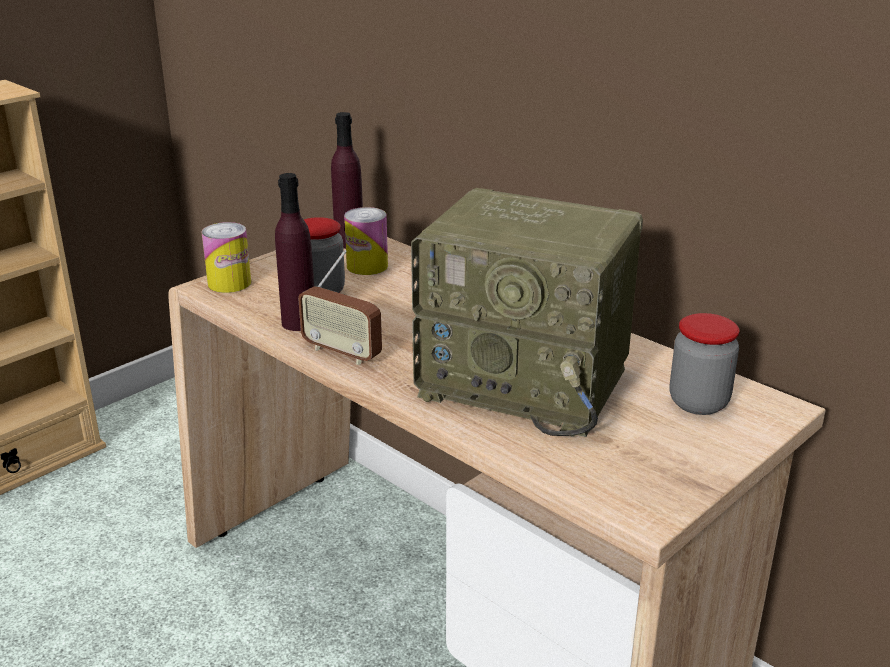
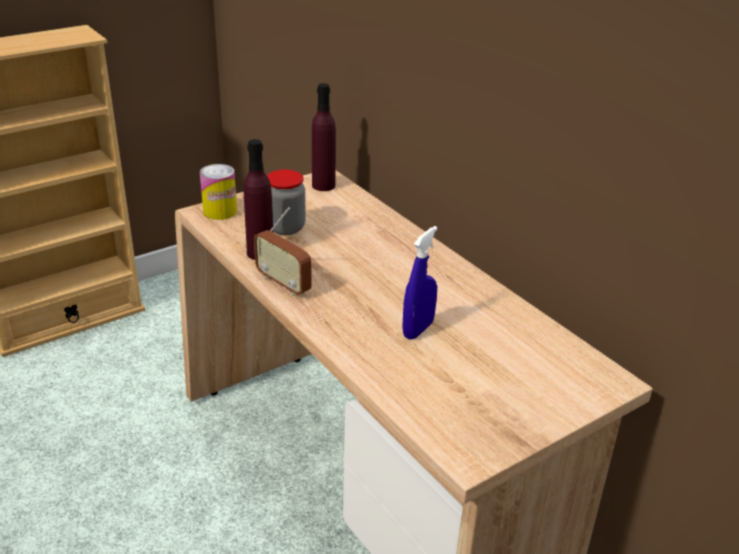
camera: 10 degrees right, 5 degrees up
(367, 266) = (330, 209): can -> none
(528, 382) = (418, 329): radio -> blue spray bottle
(698, 403) = (548, 367): jar -> none

